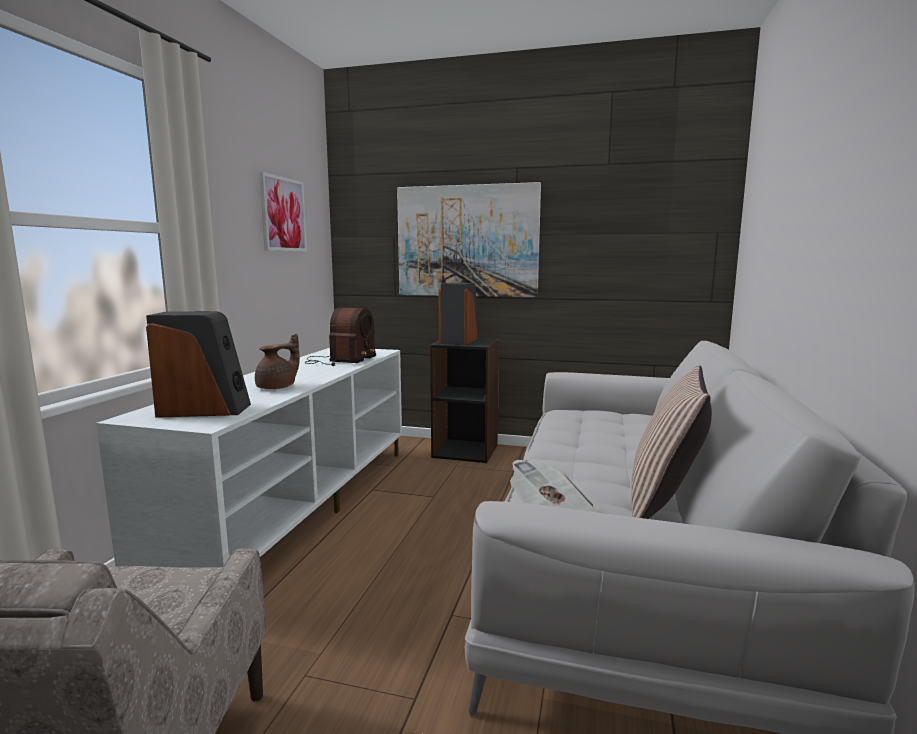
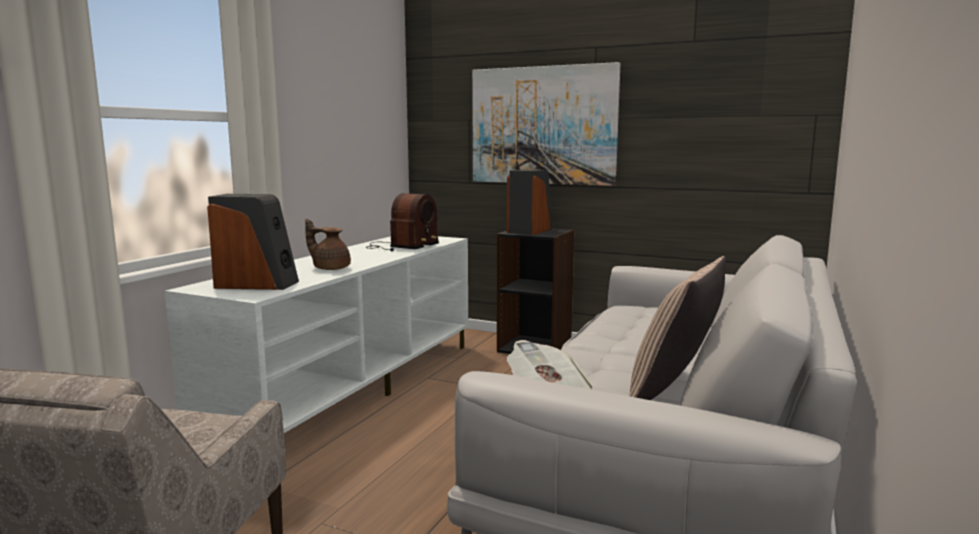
camera: 10 degrees right, 0 degrees up
(278, 387) = (330, 268): brown teapot -> brown teapot turned 120 degrees counterclockwise
(283, 214) = (354, 100): picture -> none

